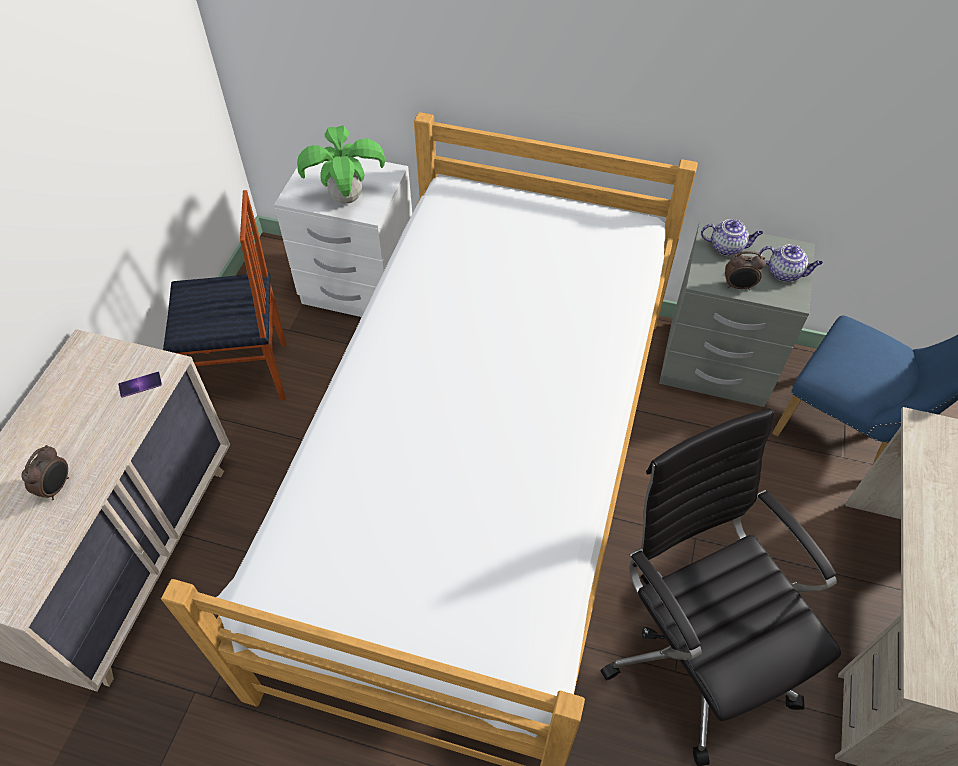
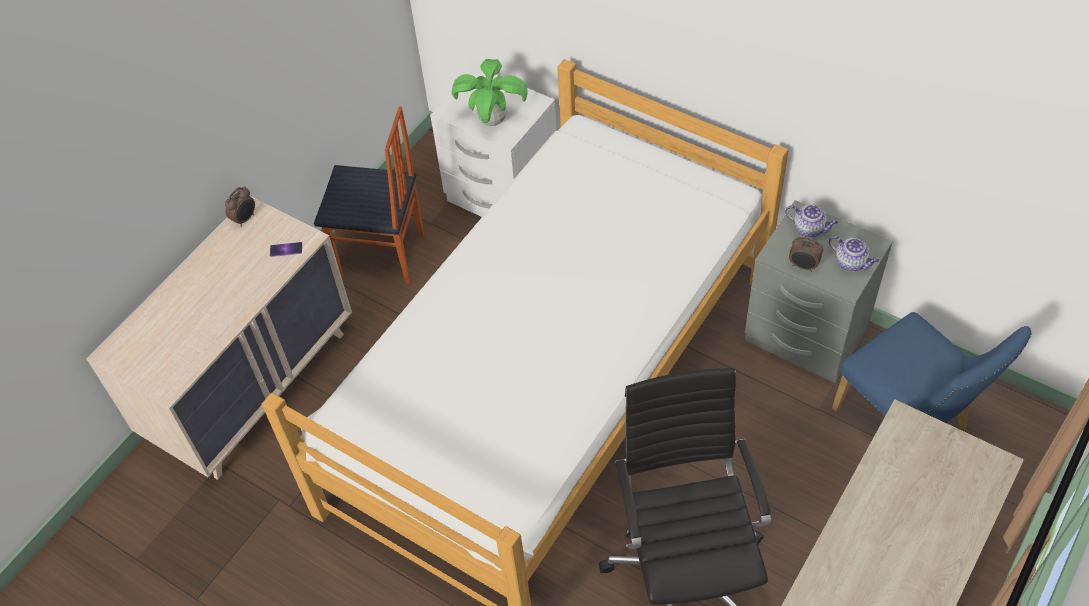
camera: 20 degrees right, 0 degrees up
(57, 487) = (211, 314): alarm clock -> alarm clock (245, 219)

